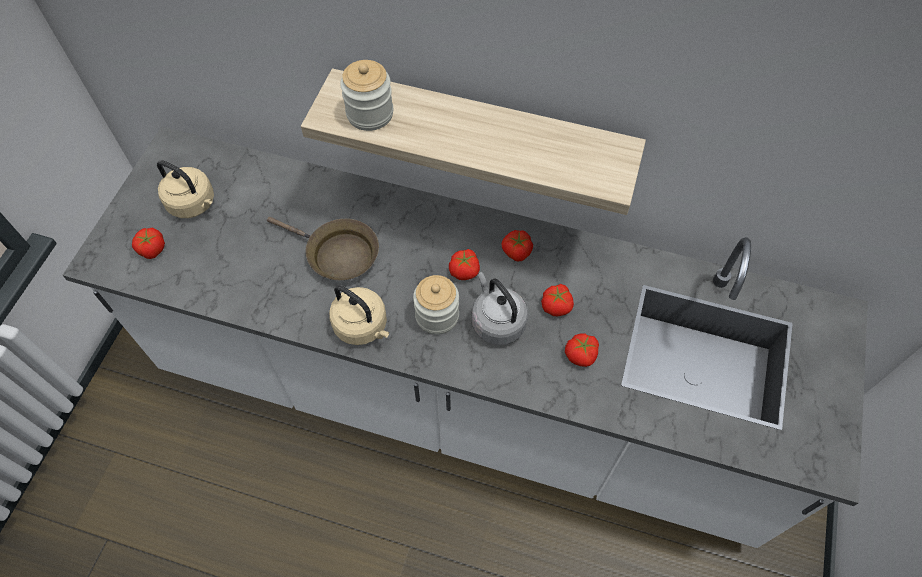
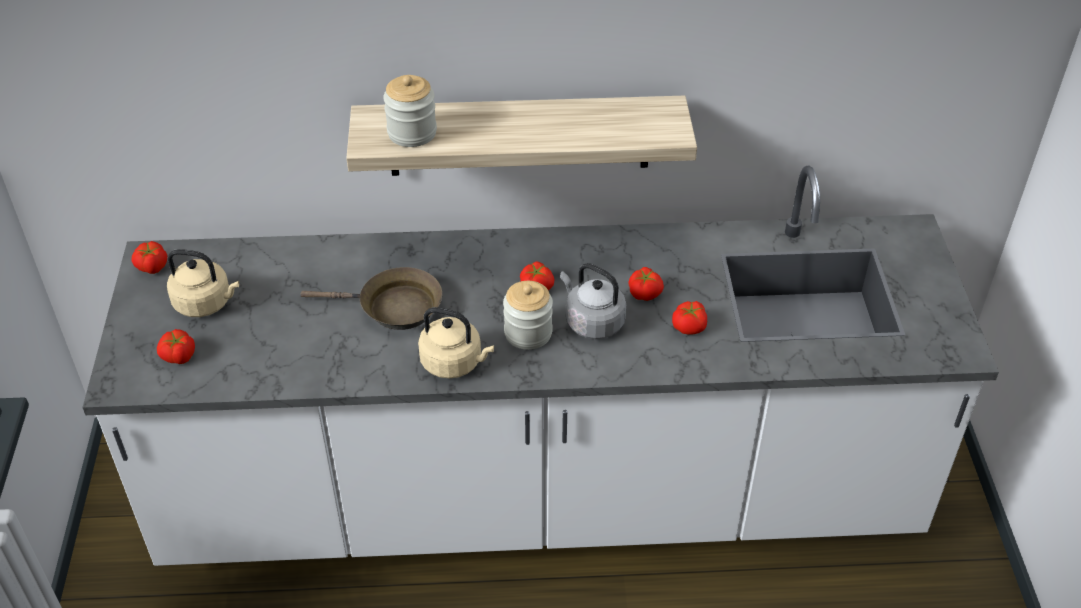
camera: 20 degrees left, 15 degrees down
(516, 251) = (581, 257): tomato -> tomato (152, 266)

